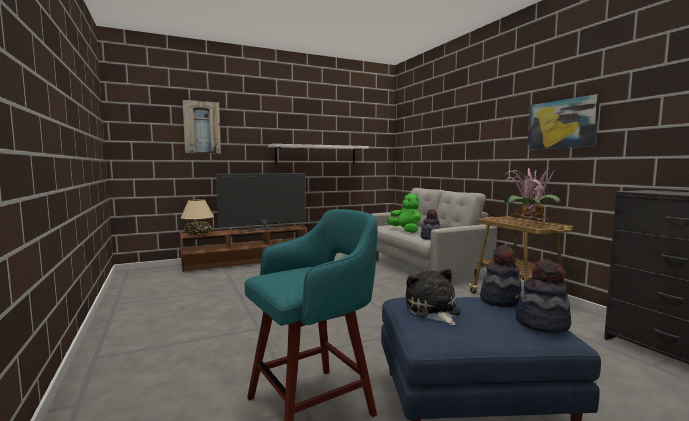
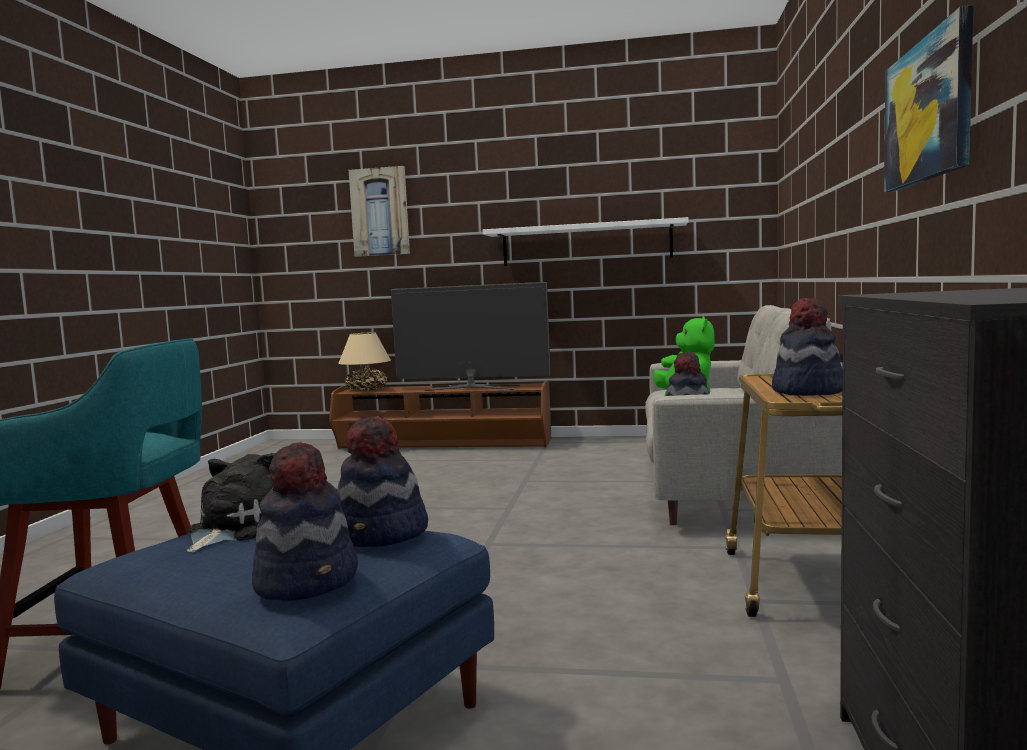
camera: 35 degrees right, 0 degrees up
(529, 224) = (806, 391): potted plant -> hat

